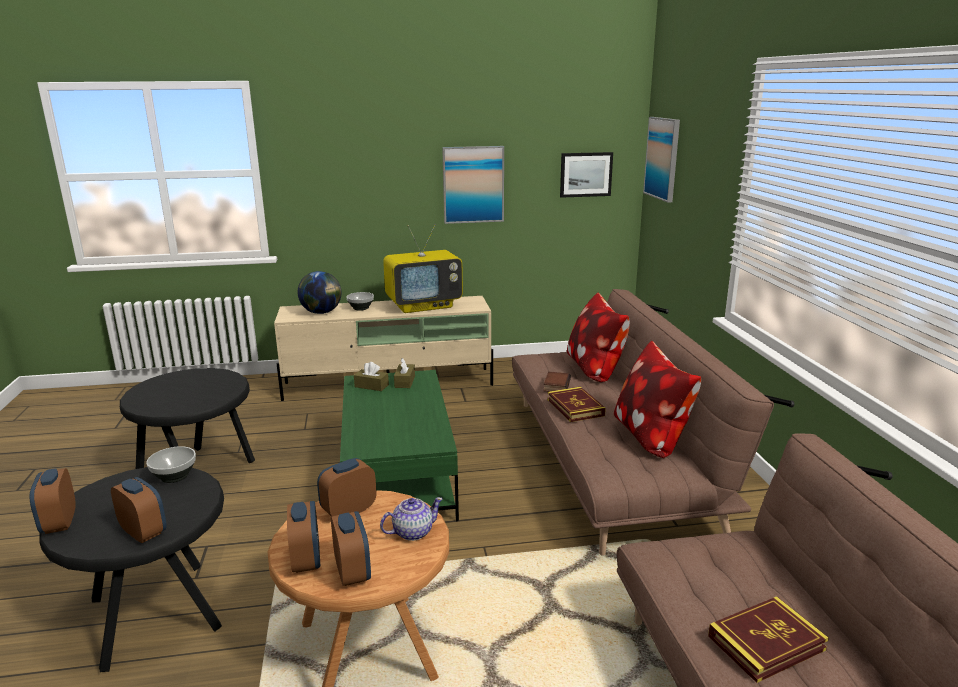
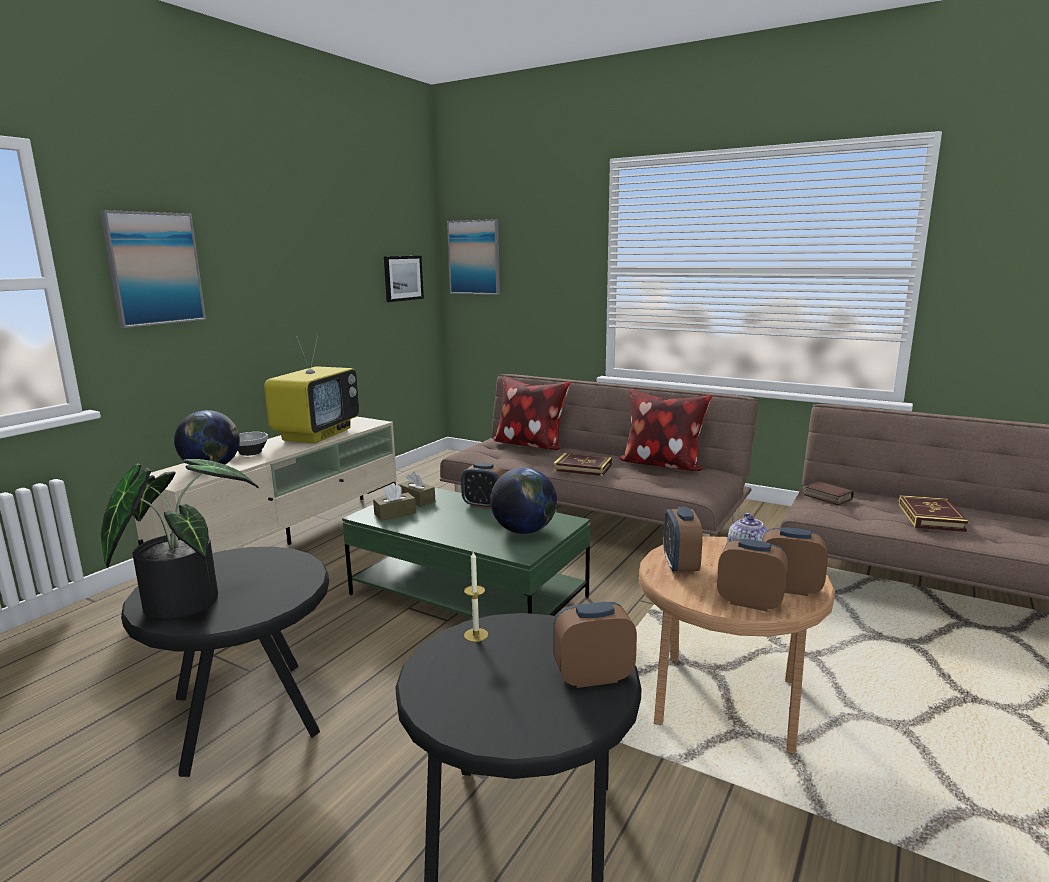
camera: 50 degrees left, 5 degrees down
(59, 523) = (487, 737): alarm clock -> alarm clock (484, 505)
(159, 389) = (184, 600): none -> potted plant
(174, 477) = (476, 635): bowl -> candle
(398, 436) = (524, 530): none -> globe
(473, 184) = (315, 291): picture -> picture (154, 268)
(555, 385) = (534, 462): book -> book (826, 497)

